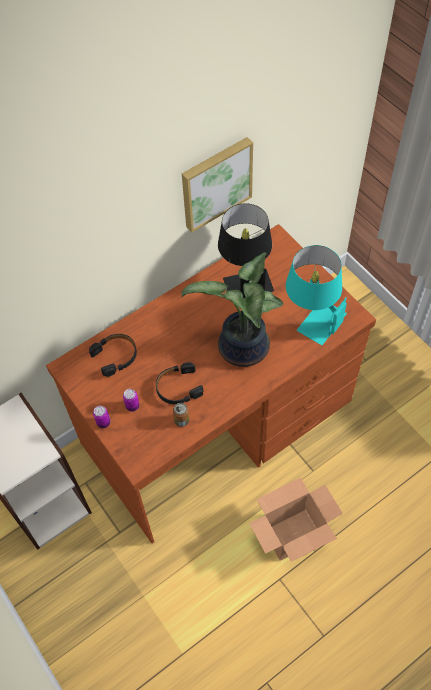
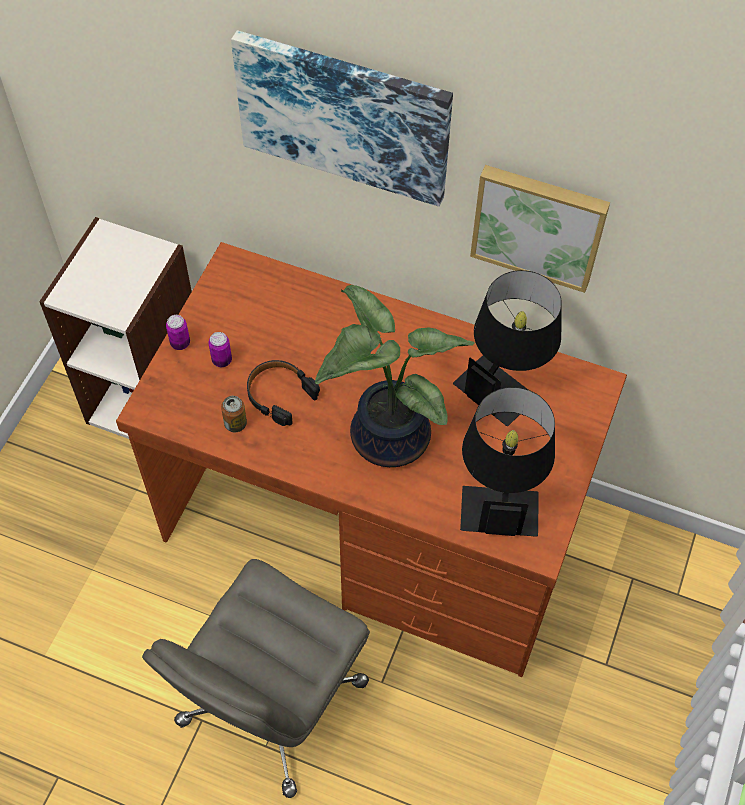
camera: 55 degrees right, 0 degrees up
(98, 215) = (344, 115): none -> picture
(115, 356) = (280, 304): black headphones -> none
(292, 535) = (271, 704): cardboard box -> grey office chair
(312, 316) = (499, 495): turquoise table lamp -> black table lamp

